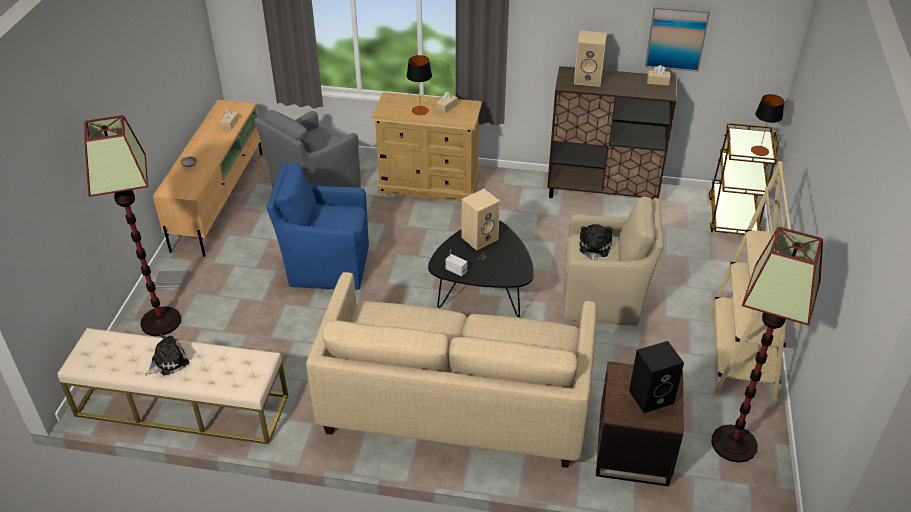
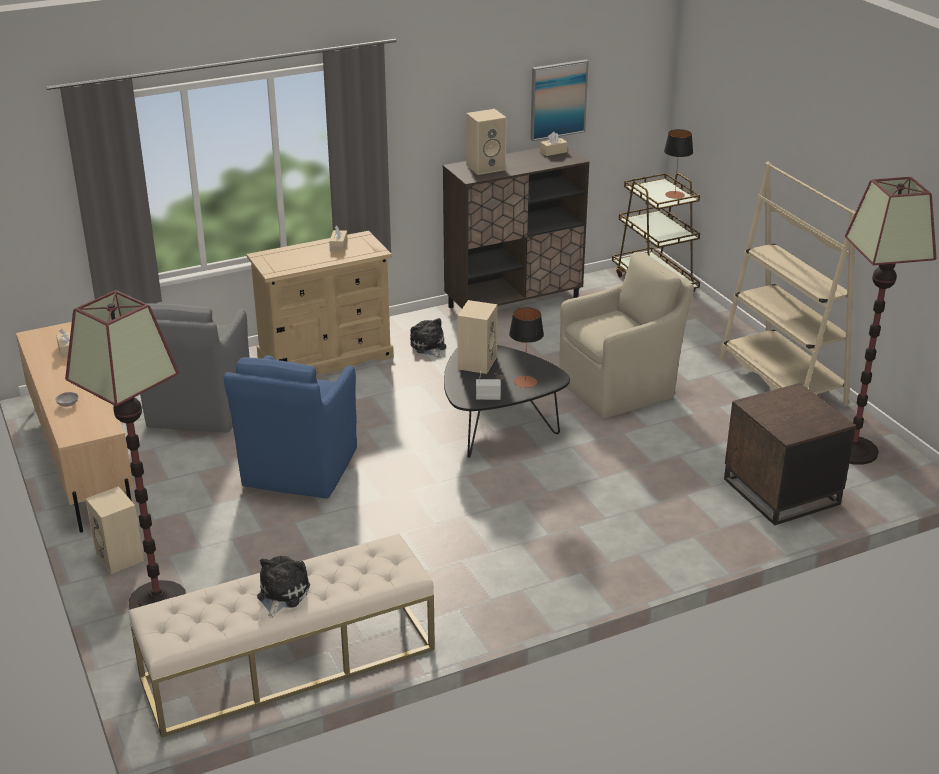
camera: 35 degrees left, 10 degrees down
(172, 281) = (121, 557): grey book -> beige speaker
(326, 265) = (298, 470): blue armchair -> blue armchair turned 45 degrees counterclockwise
(420, 110) = (313, 257): table lamp -> table lamp (525, 382)
(455, 403) = (583, 528): beige sofa -> none
(594, 248) = (606, 326): plush toy -> plush toy (428, 347)
(652, 396) = (800, 410): black speaker -> none

